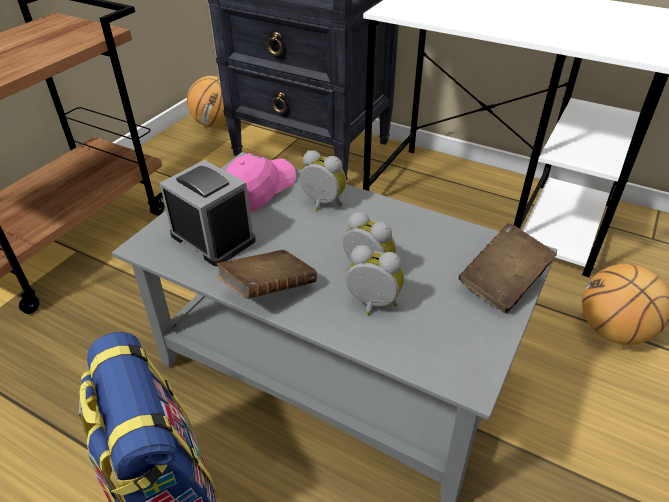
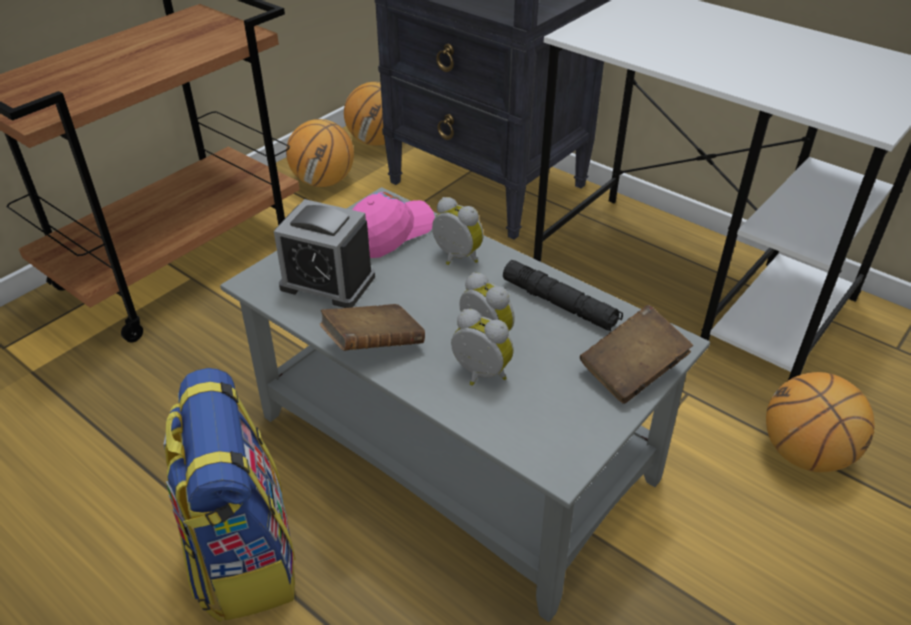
camera: 10 degrees right, 0 degrees up
(178, 160) = (324, 182): none -> basketball
(213, 238) = (327, 282): alarm clock -> alarm clock turned 150 degrees clockwise
(422, 232) = (559, 304): none -> black flashlight

